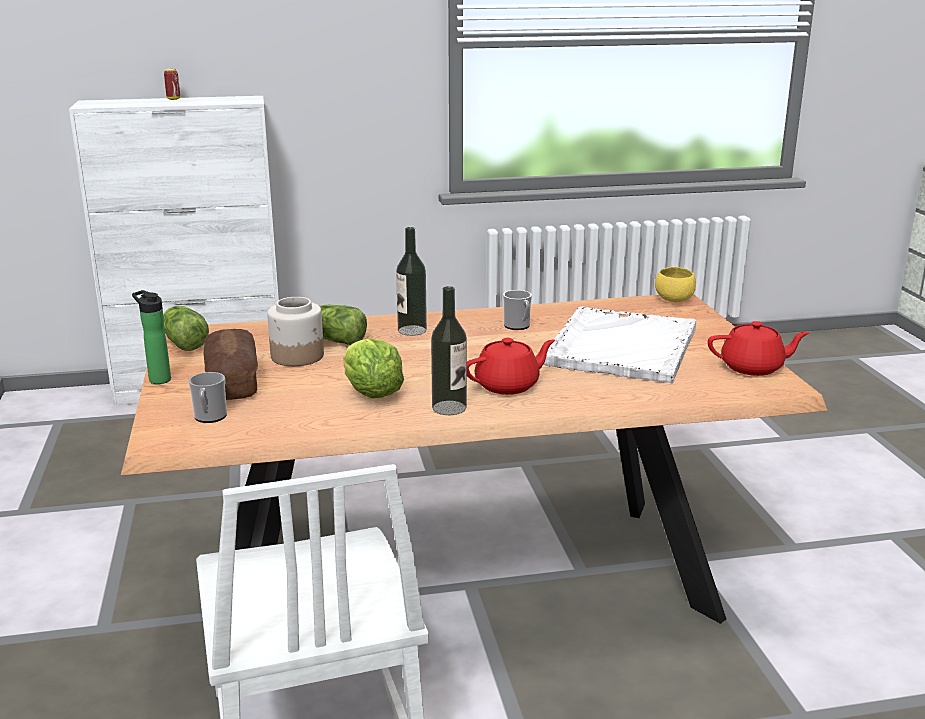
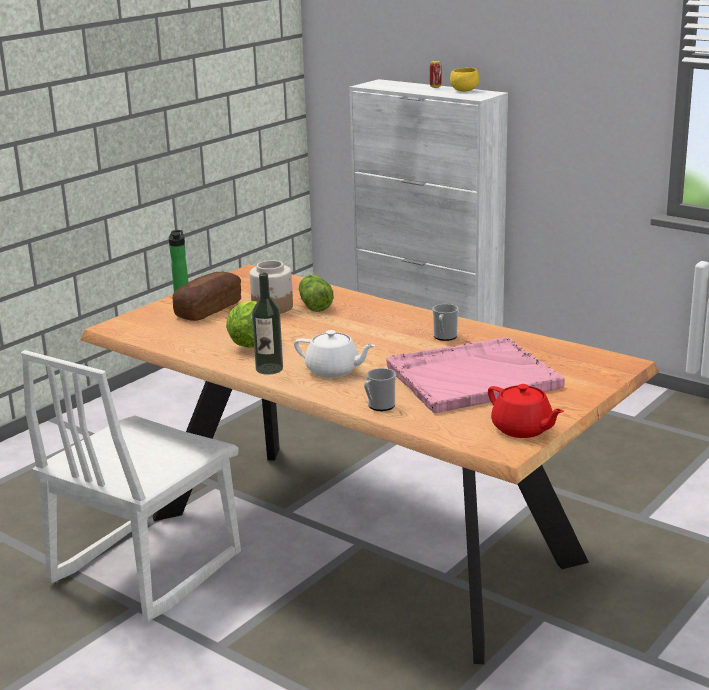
camera: 50 degrees right, 0 degrees up
(184, 342) = (240, 277): lettuce -> none
(209, 418) = (155, 324): mug -> mug (379, 406)
(412, 330) = (372, 315): bottle -> none
(508, 385) = (333, 371): red teapot -> white teapot
(621, 347) = (471, 378): white tray -> pink tray
(673, 300) = (618, 361): yellow bowl -> yellow bowl (464, 91)

